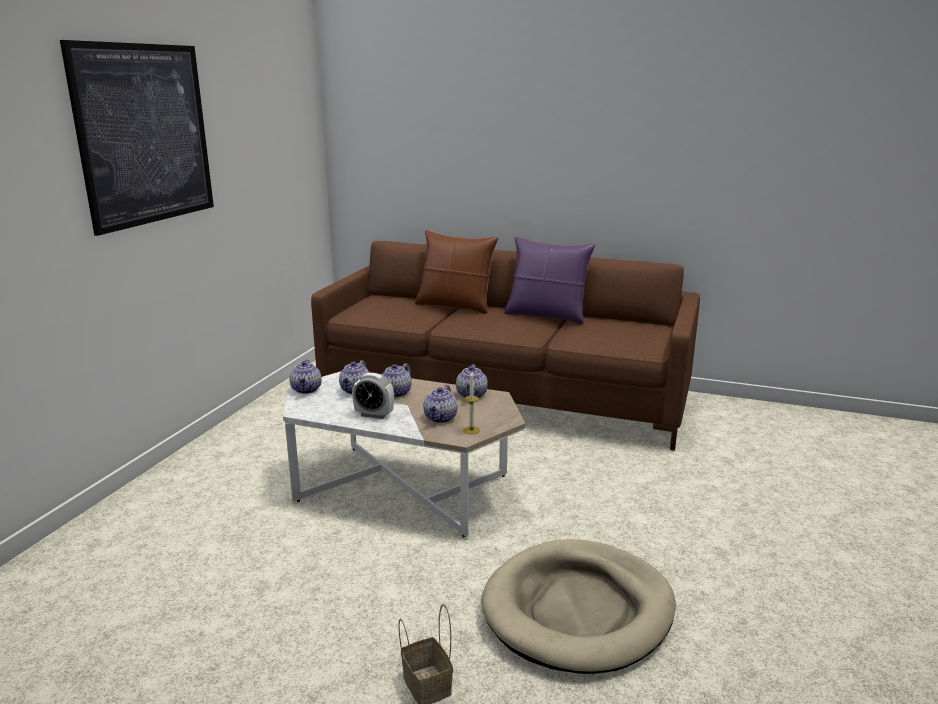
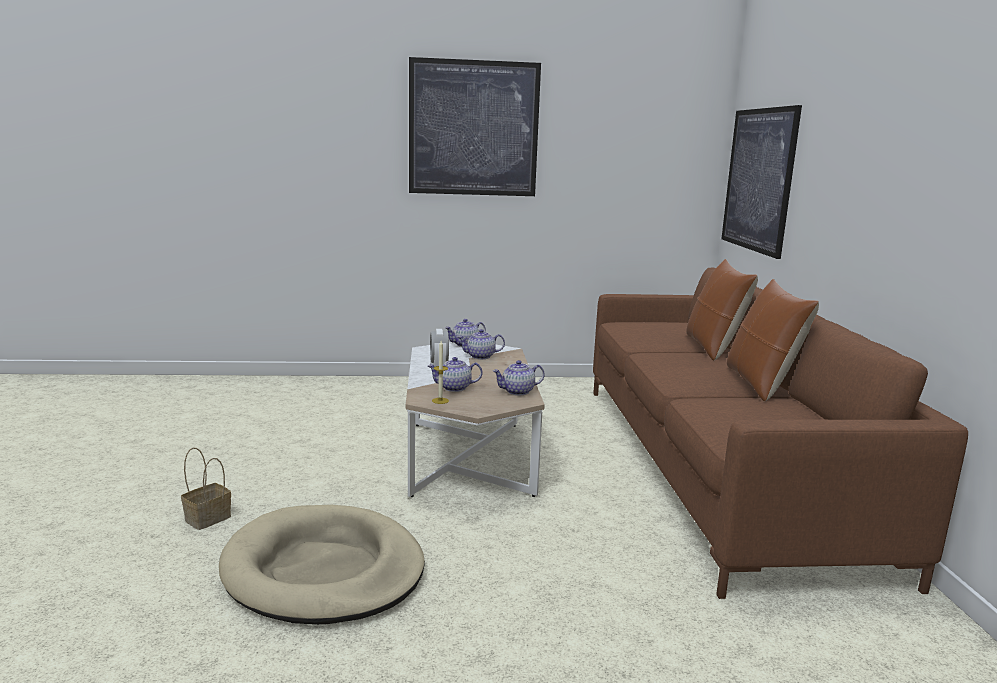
camera: 65 degrees right, 5 degrees down
(392, 155) = (758, 180): none -> picture
(396, 393) = (490, 368): teapot -> none
(546, 316) = (761, 384): purple pillow -> brown pillow

